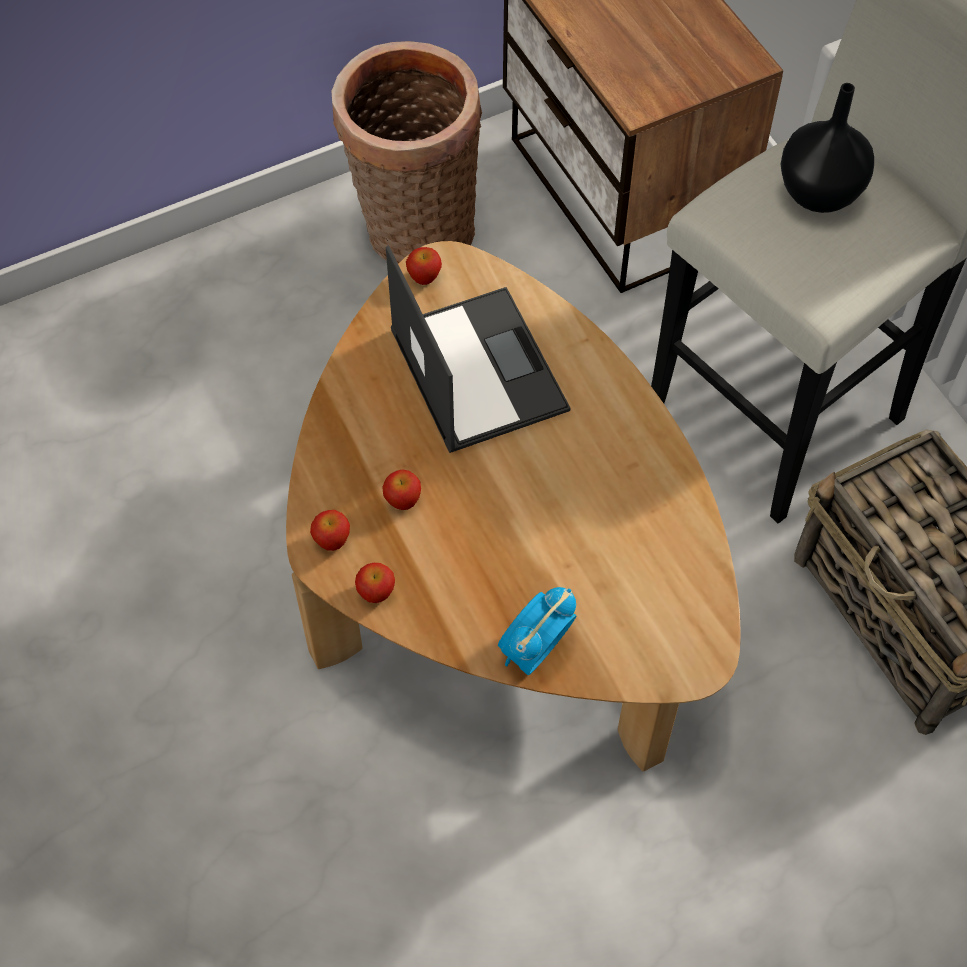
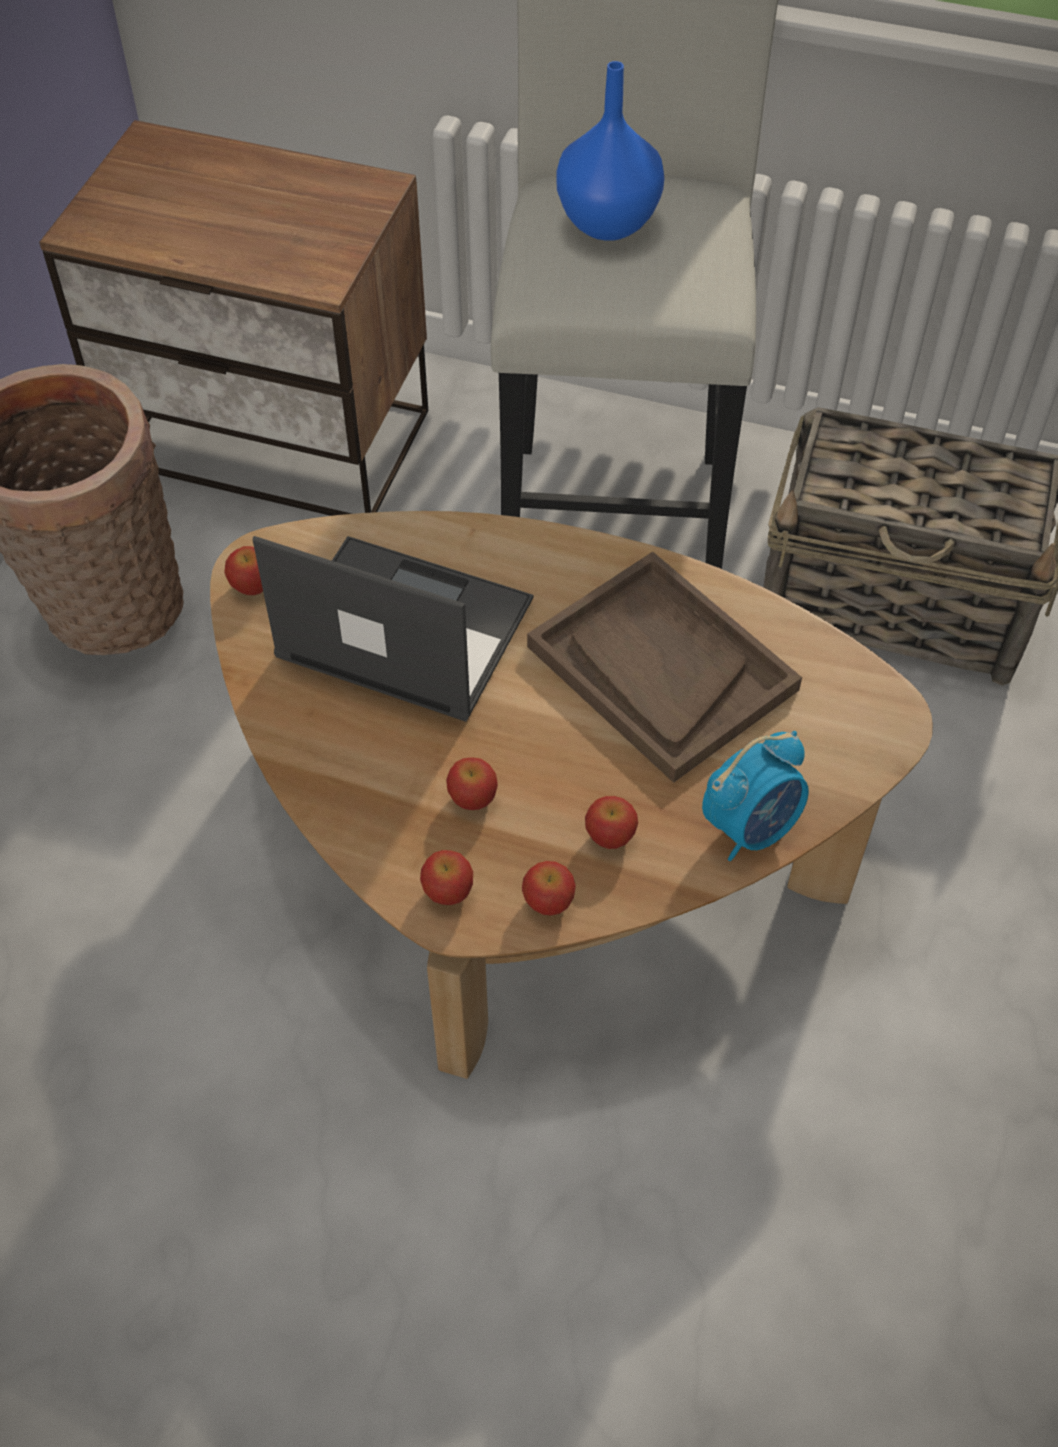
camera: 45 degrees left, 5 degrees down
(450, 586) = (610, 836): none -> apple
(534, 651) = (751, 827): alarm clock -> alarm clock turned 120 degrees counterclockwise
(596, 514) = (660, 668): none -> brown tray
(817, 194) = (607, 224): black vase -> blue vase

